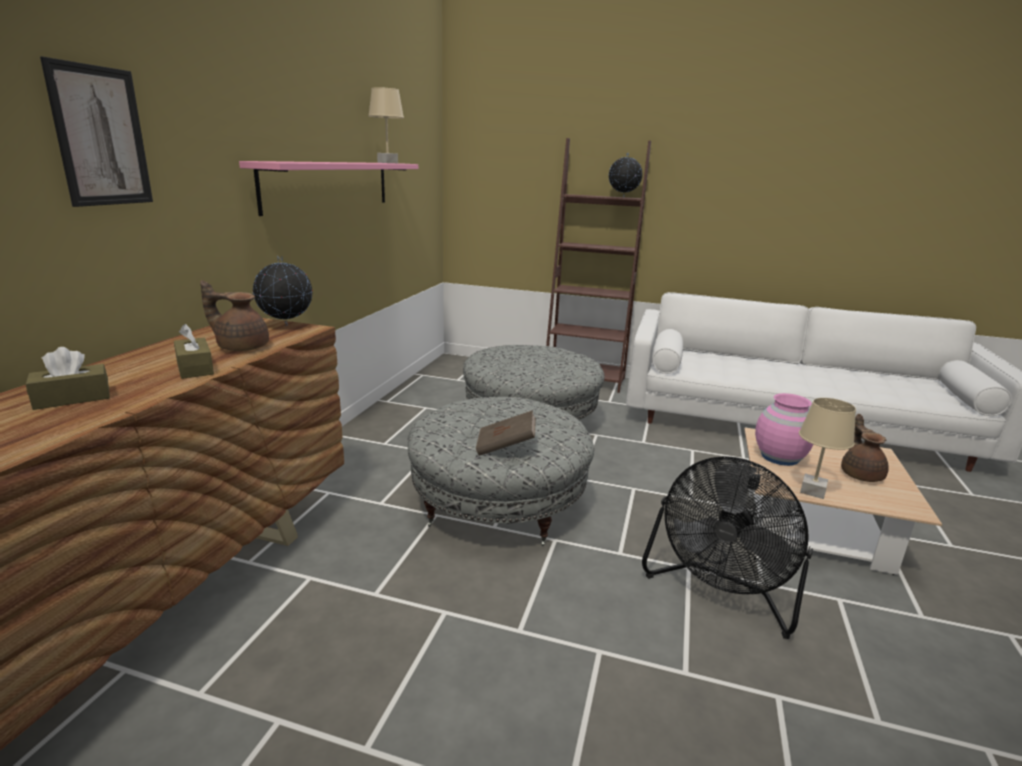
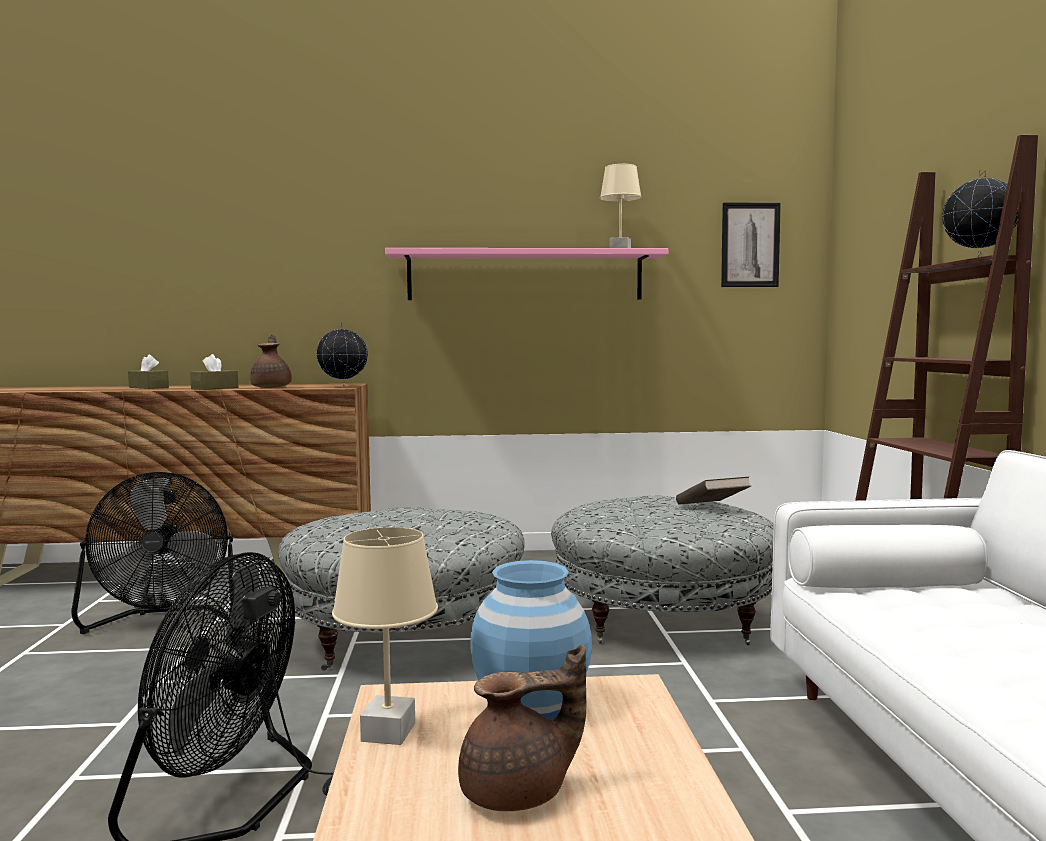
camera: 70 degrees right, 15 degrees down
(101, 136) = (258, 238): picture -> picture (750, 245)
(338, 633) = (160, 619): none -> black fan
(505, 447) = (339, 529): brown book -> brown book (712, 508)
(780, 457) = (530, 705): pink vase -> blue vase

